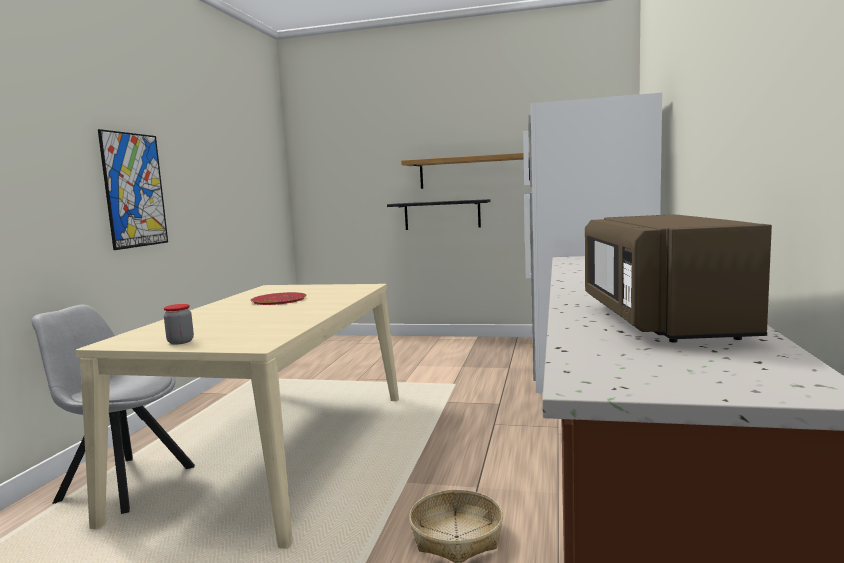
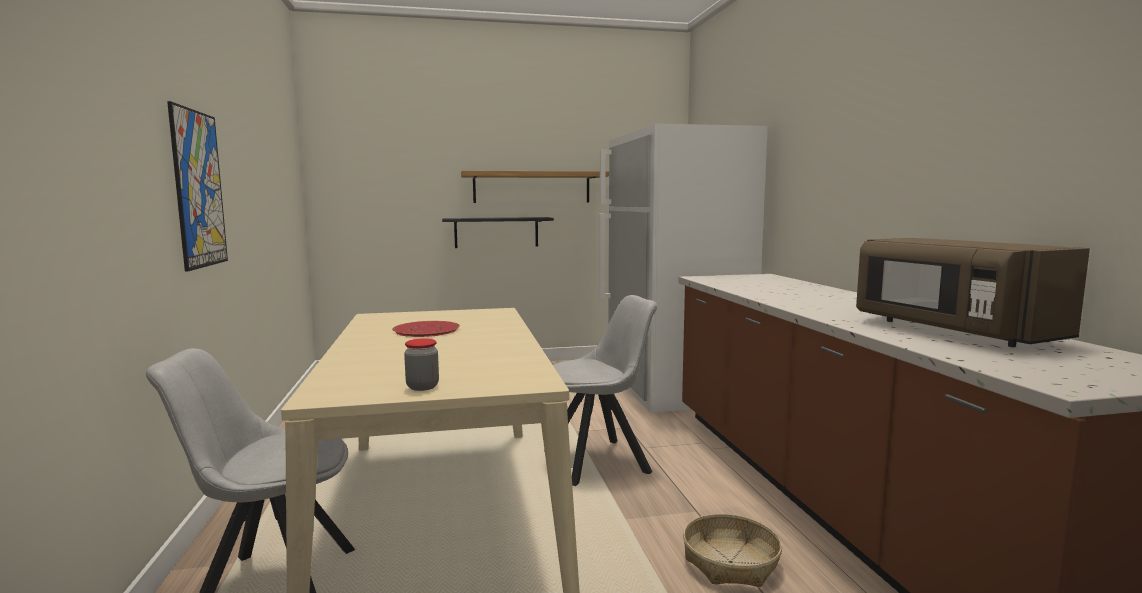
camera: 25 degrees left, 0 degrees up
(439, 430) = (599, 461): none -> grey chair

